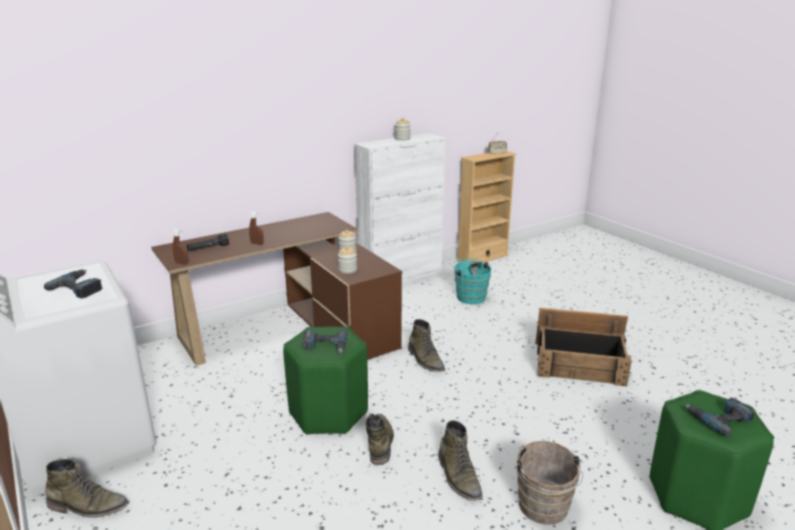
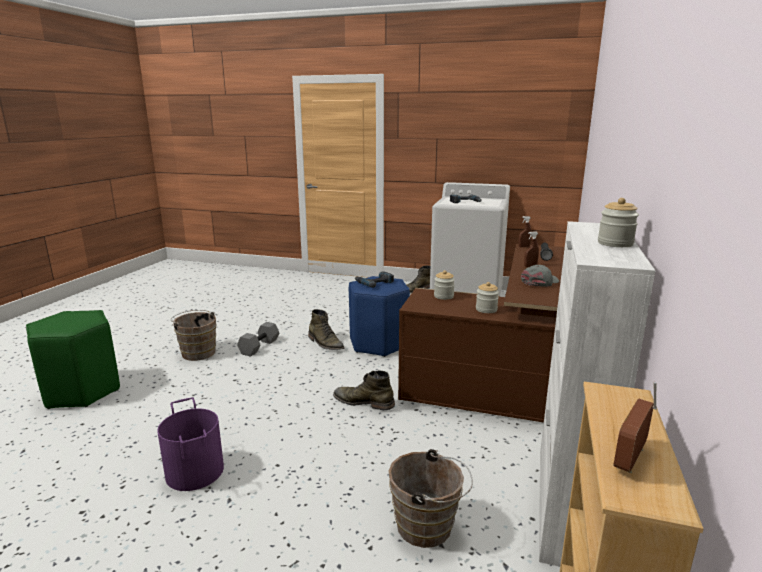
camera: 140 degrees right, 5 degrees down
(297, 231) = (540, 282): none -> grey cap
(327, 413) = (379, 343): green stool -> blue stool
(459, 477) = (259, 347): green boot -> grey dumbbell
(469, 296) = (428, 527): turquoise bucket -> brown bucket
(579, 363) = (194, 472): crate -> purple bucket
(719, 418) = (66, 320): power drill -> none

